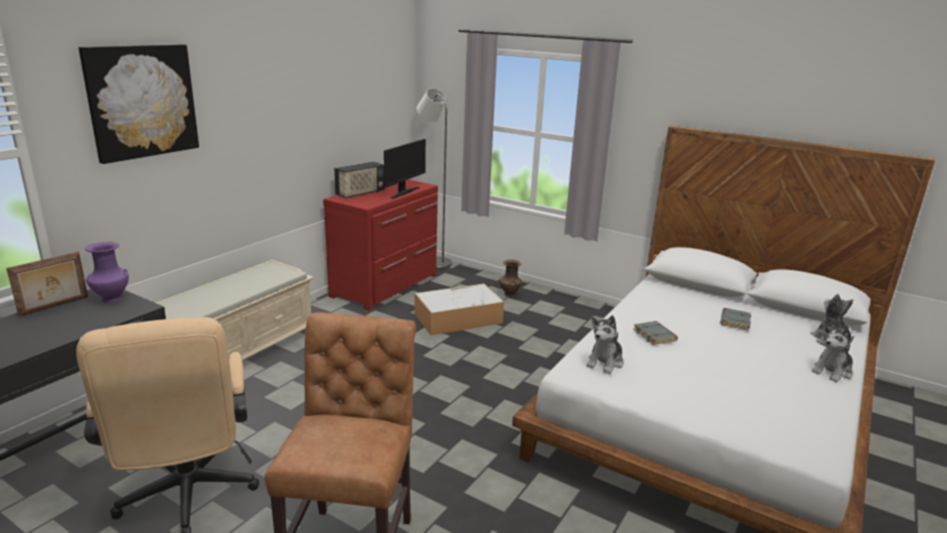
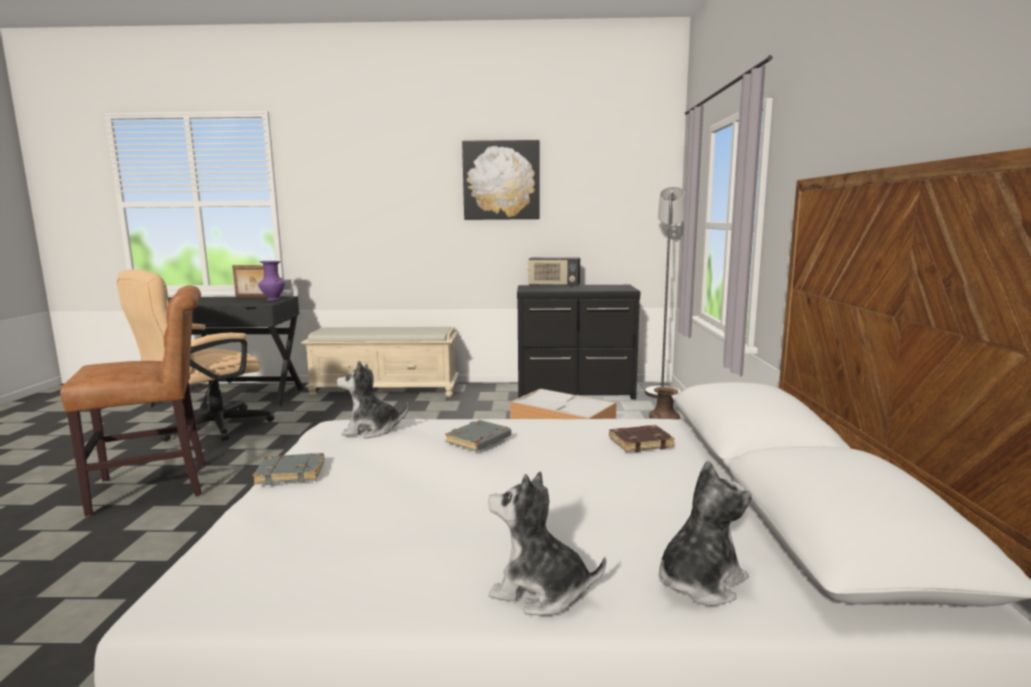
camera: 60 degrees right, 10 degrees down
(142, 101) = (352, 179): picture -> picture (501, 180)
(387, 286) = (576, 392): red dresser -> black dresser
(404, 192) = (588, 290): monitor -> none
(680, 301) = (641, 442): none -> brown book
(734, 321) = (626, 482): grey book -> grey book (292, 473)

